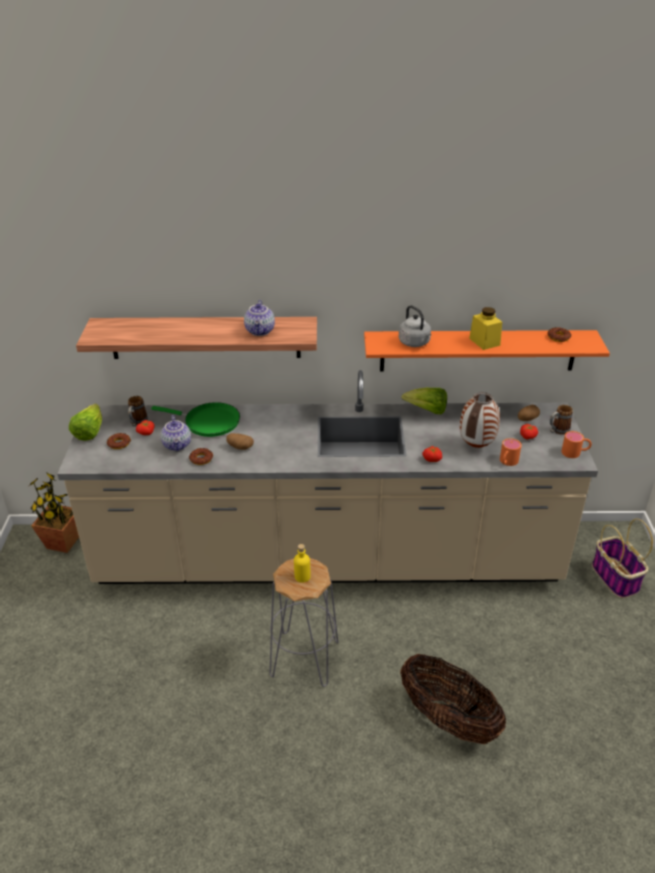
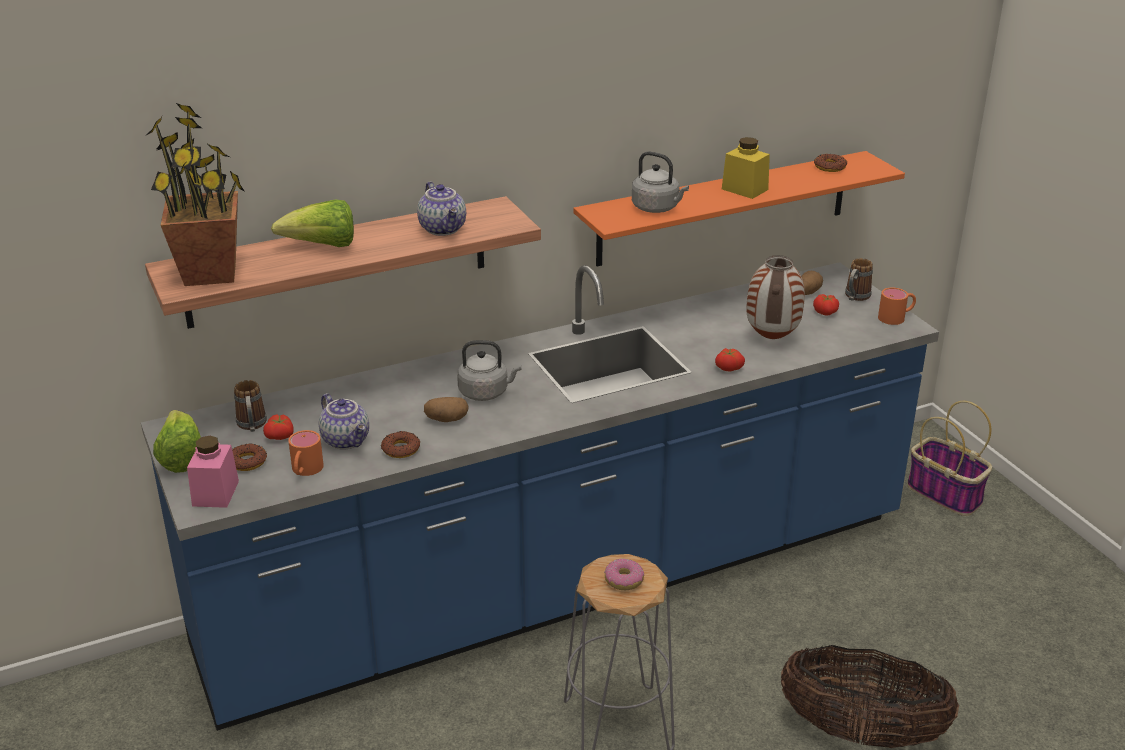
camera: 25 degrees left, 5 degrees down
(63, 543) = (107, 690): potted plant -> potted plant (211, 273)
(90, 458) = (215, 493): none -> pink jar
(208, 422) = (368, 398): green frying pan -> none
(274, 436) = (486, 392): none -> grey kettle
(302, 576) = (624, 580): yellow bottle -> donut
(328, 561) = (562, 586): beige counter -> blue counter
(427, 411) = (672, 311): lettuce -> lettuce (322, 246)
(507, 462) = (825, 348): orange mug -> orange mug (305, 471)

